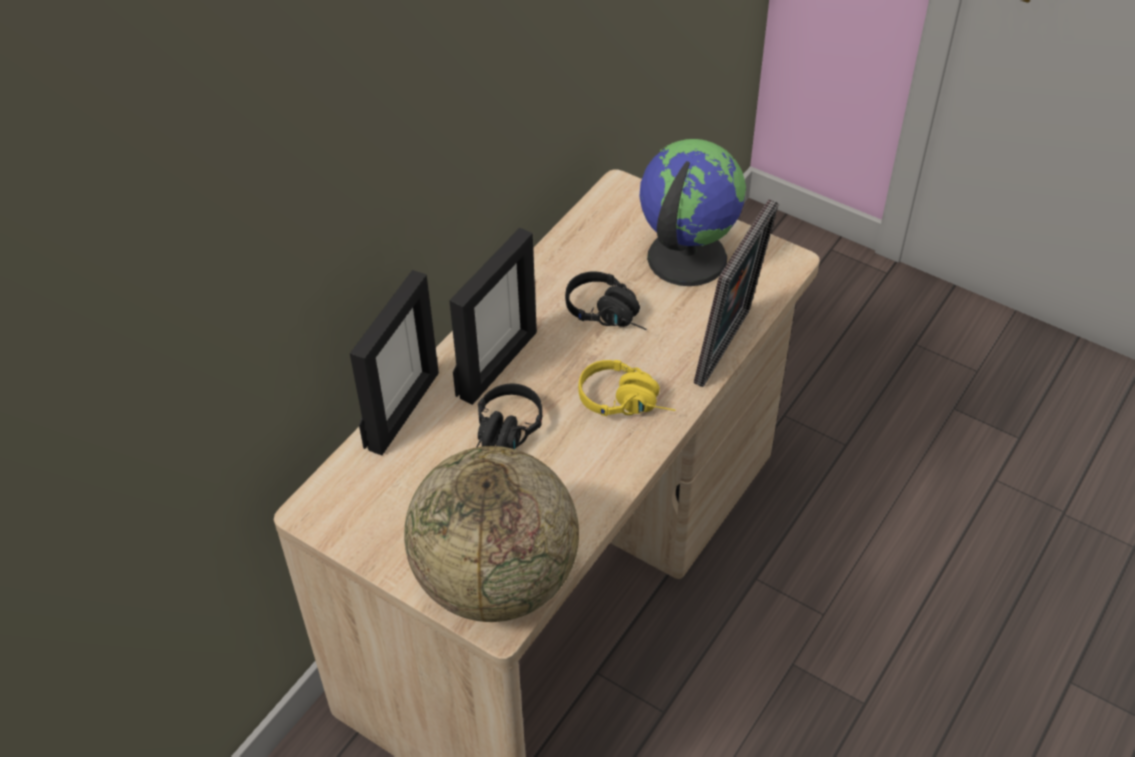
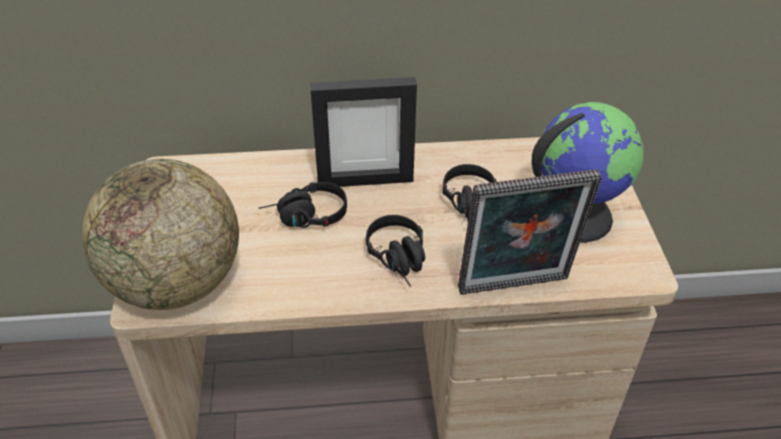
camera: 50 degrees right, 5 degrees down
(402, 410) = (282, 161): picture frame -> none
(628, 401) = (401, 261): yellow headphones -> black headphones

